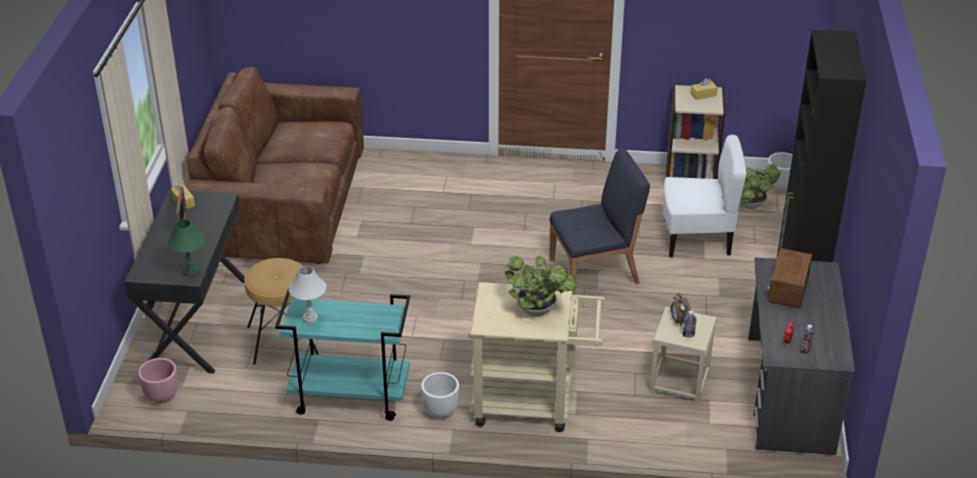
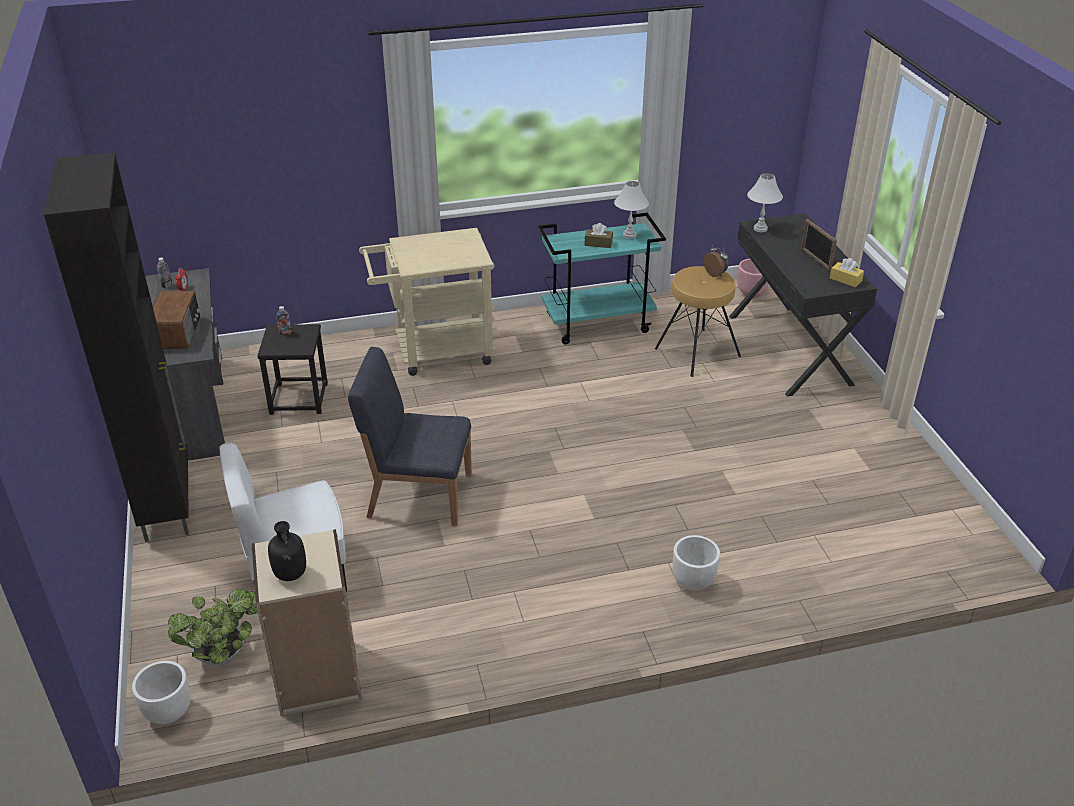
camera: 160 degrees right, 0 degrees up
(190, 272) = (760, 229): green table lamp -> white table lamp
(282, 201) = (851, 495): brown sofa -> none
(349, 315) = (598, 243): none -> brown tissue box
(440, 410) = (513, 330): white planter -> white planter (693, 582)
(539, 311) = (424, 251): potted plant -> none
(595, 271) = (418, 494): blue chair -> blue chair turned 45 degrees clockwise
(679, 321) = (296, 343): alarm clock -> alarm clock (715, 274)
(679, 381) = (299, 398): beige stool -> black stool
(703, 95) = (290, 574): yellow tissue box -> black bottle

